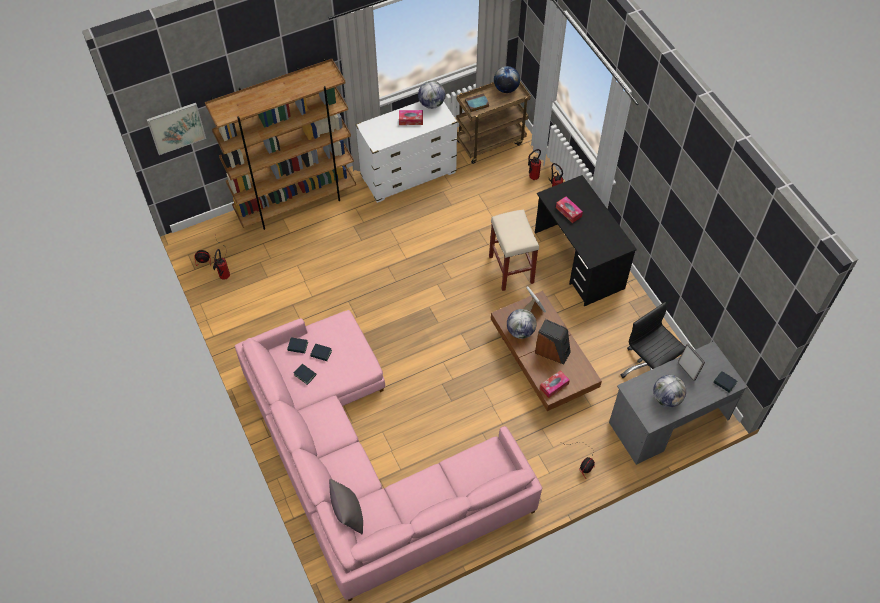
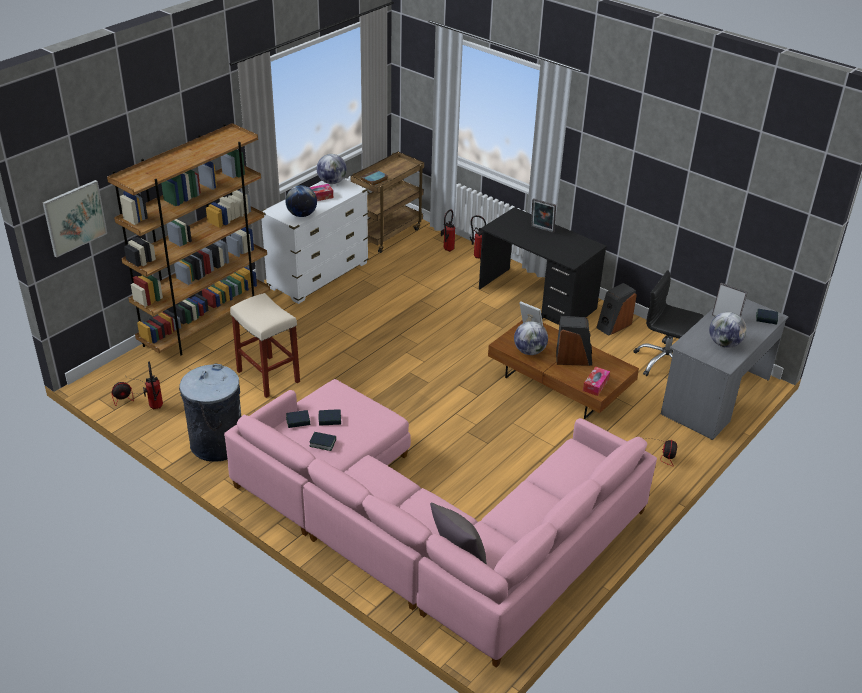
camera: 25 degrees left, 20 degrees down
(251, 329) = (216, 444): none -> grey trash can
(506, 89) = (395, 164): globe -> globe (302, 215)
(510, 269) = (474, 322): beige stool -> beige stool (267, 376)
(568, 212) = (522, 234): tissue box -> none
(590, 211) = (541, 230): none -> picture frame
(628, 312) = (613, 325): none -> speaker

